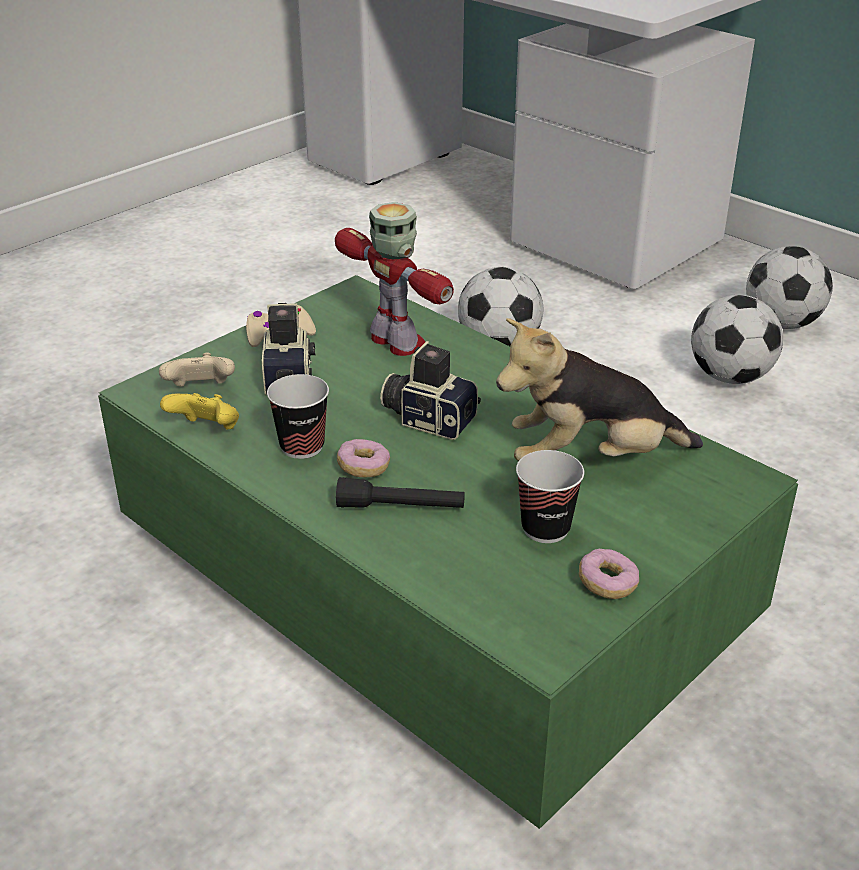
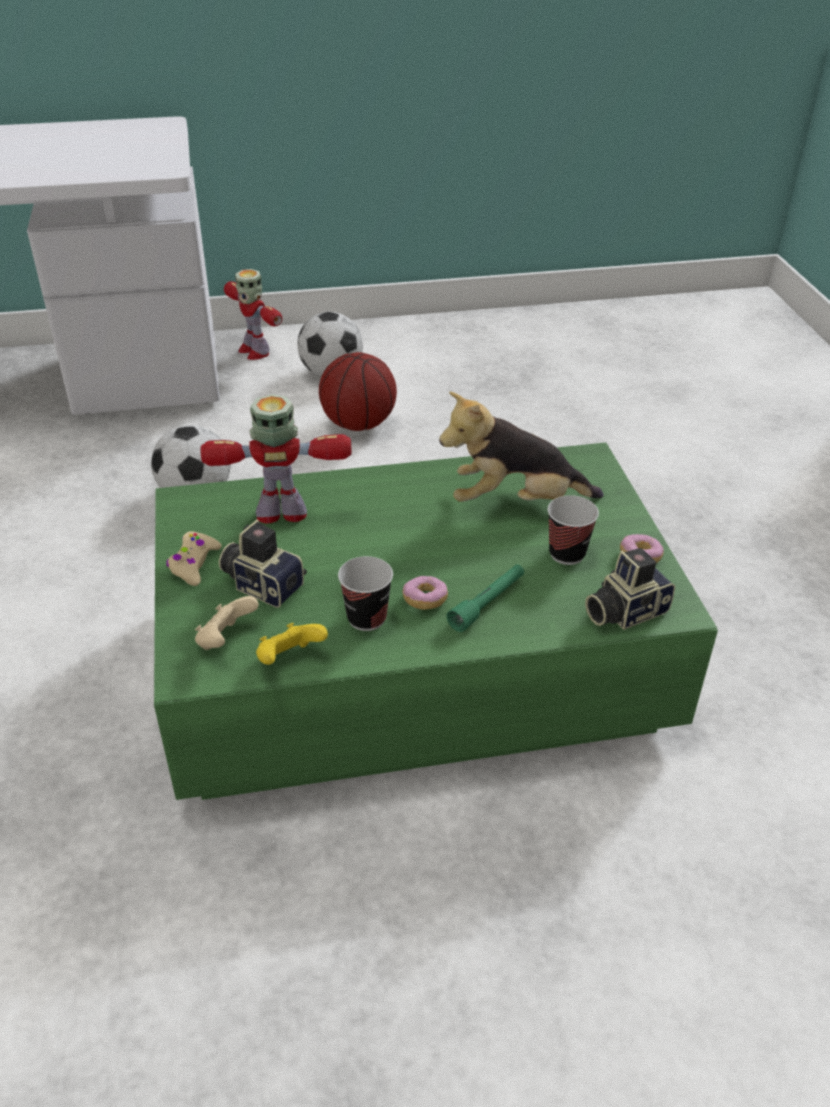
camera: 55 degrees left, 5 degrees up
(401, 507) = (487, 603): black flashlight -> green flashlight
(429, 418) = (397, 543): camera -> camera (623, 611)
(590, 459) = (514, 501): plush toy -> plush toy turned 60 degrees clockwise
(730, 377) = (359, 424): football -> basketball
(741, 270) = (254, 351): none -> toy robot

